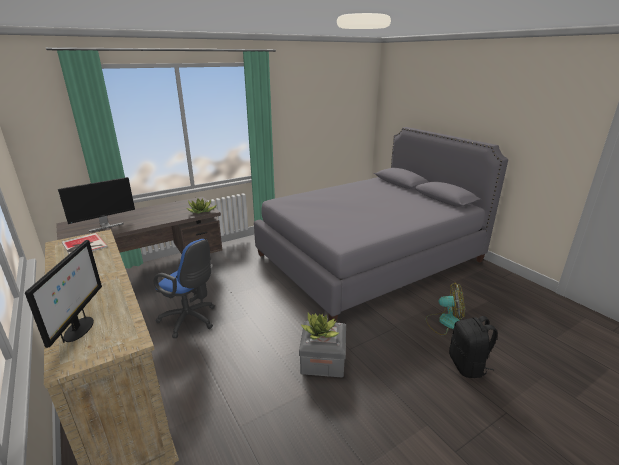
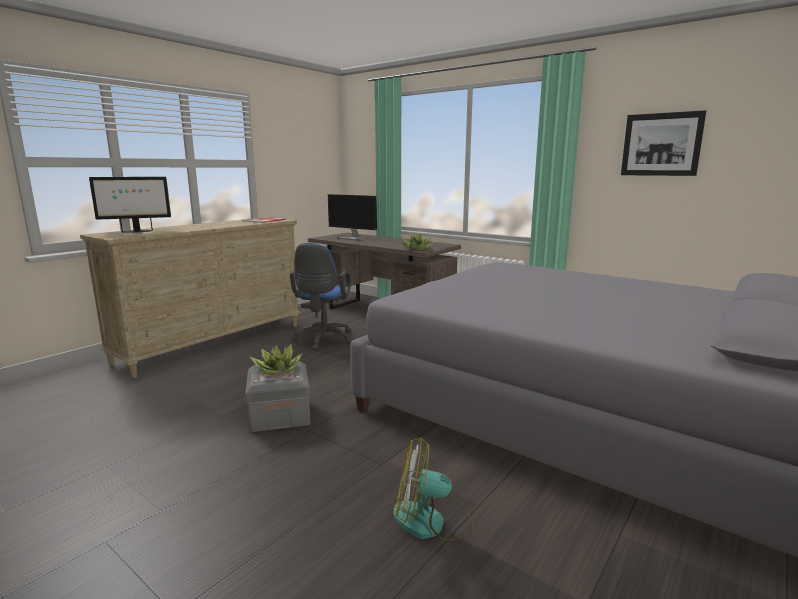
camera: 70 degrees right, 10 degrees down
(308, 109) = (661, 144): none -> picture
(444, 322) = (431, 521): fan -> fan turned 105 degrees clockwise
(467, 366) = (301, 556): black backpack -> none

